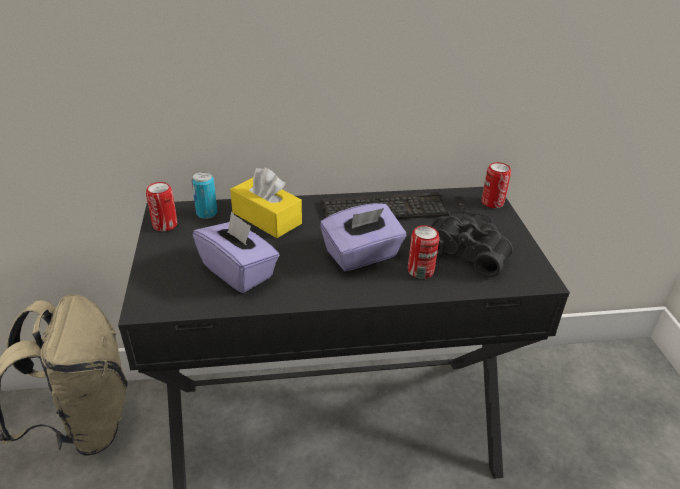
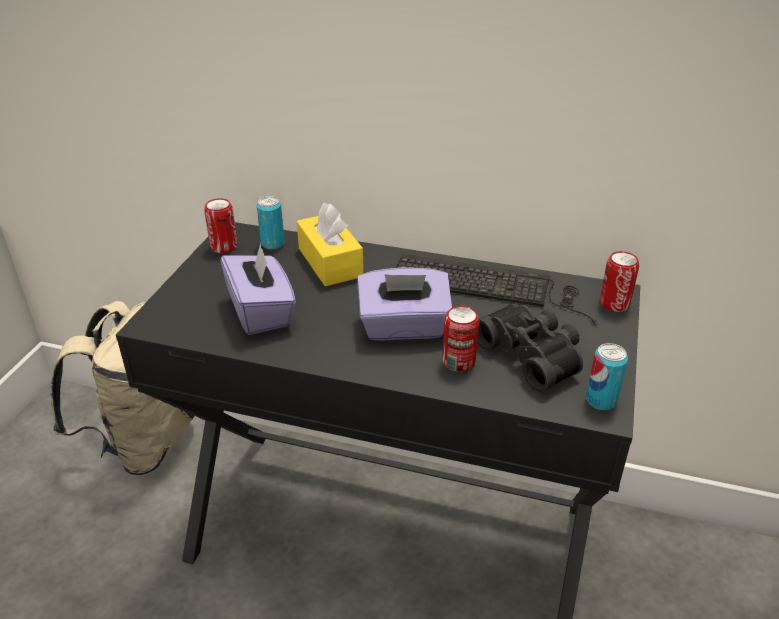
camera: 25 degrees right, 0 degrees up
(533, 272) = (601, 400): none -> can

